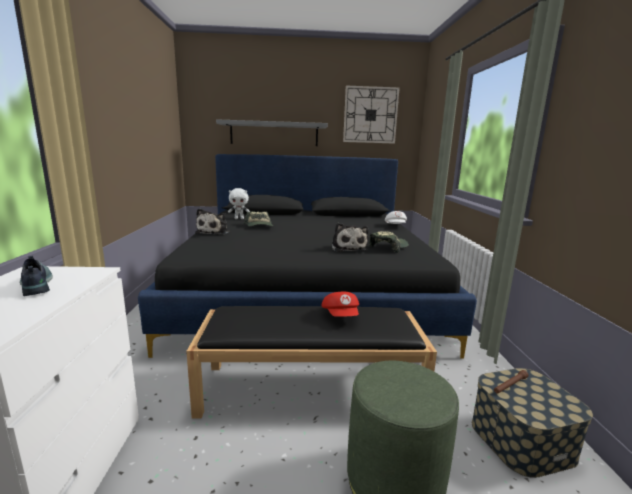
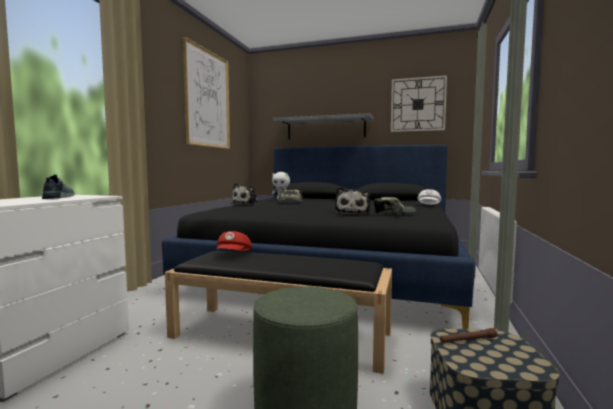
camera: 20 degrees right, 10 degrees down
(141, 96) = (207, 99): none -> picture
(341, 316) = (309, 261): red cap -> red cap (234, 255)

